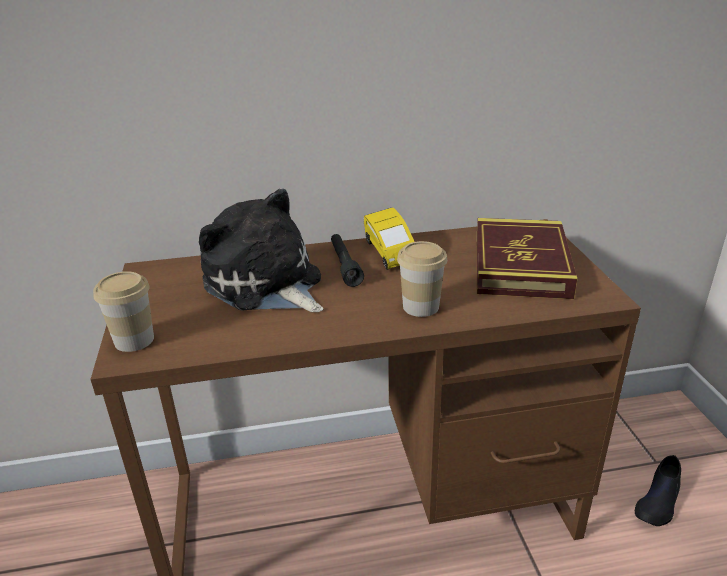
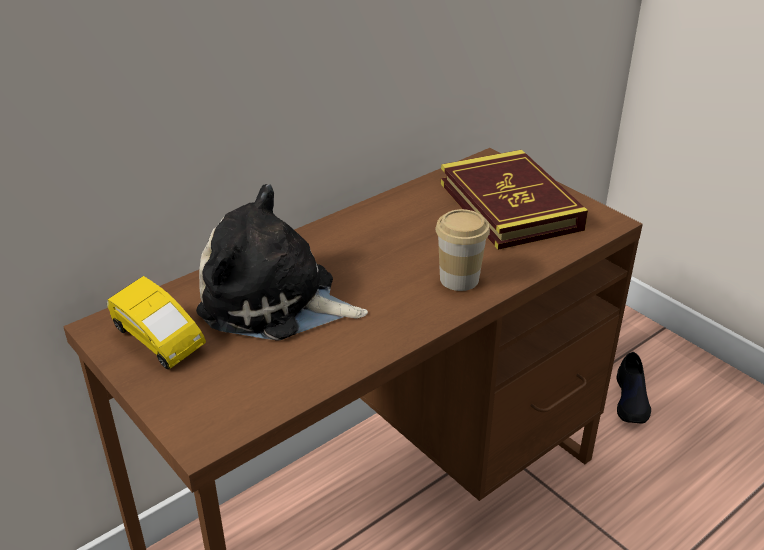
camera: 30 degrees left, 5 degrees up
(134, 340) = (191, 414): cup -> none
(344, 266) = (339, 255): black flashlight -> none
(389, 254) = (372, 228): yellow toy car -> yellow toy car (157, 341)

